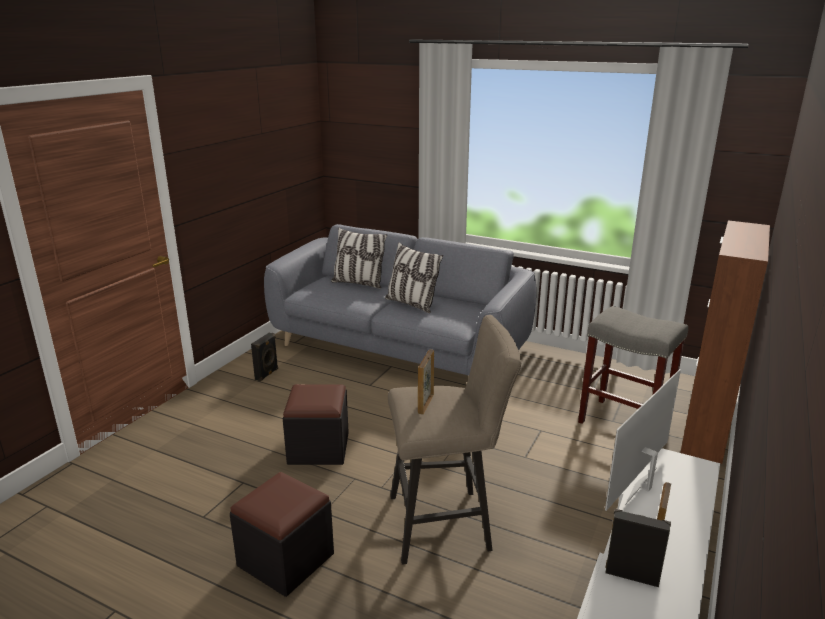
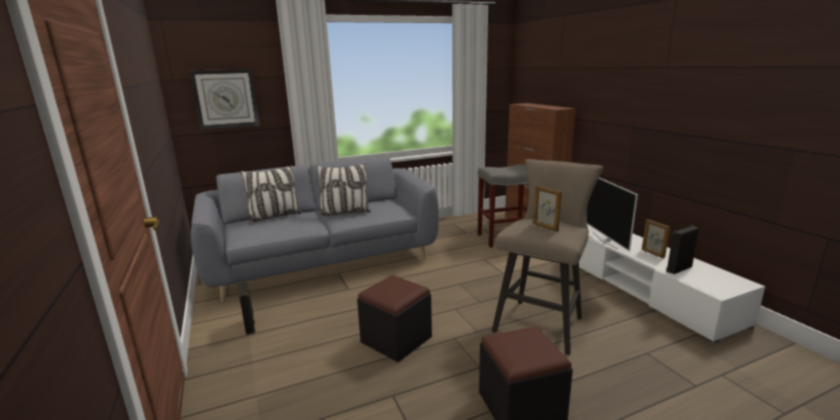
camera: 50 degrees left, 5 degrees down
(369, 146) = (225, 98): none -> wall clock

